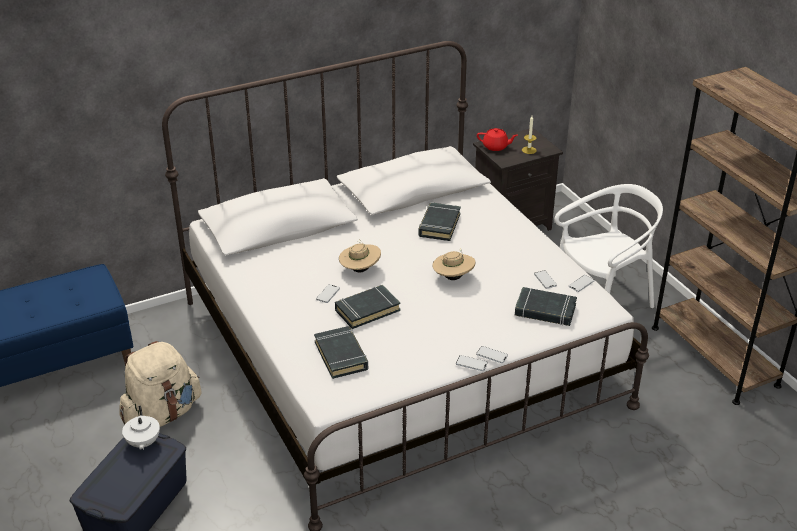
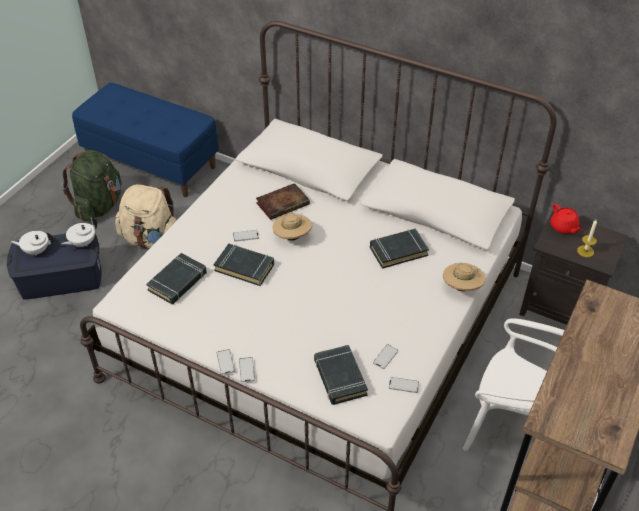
camera: 55 degrees right, 10 degrees up
(59, 433) = (99, 206): none -> green backpack
(109, 484) = (36, 250): none -> white teapot
(311, 257) = (283, 203): none -> book
(453, 277) = (333, 295): beige hat -> beige hat (462, 287)

